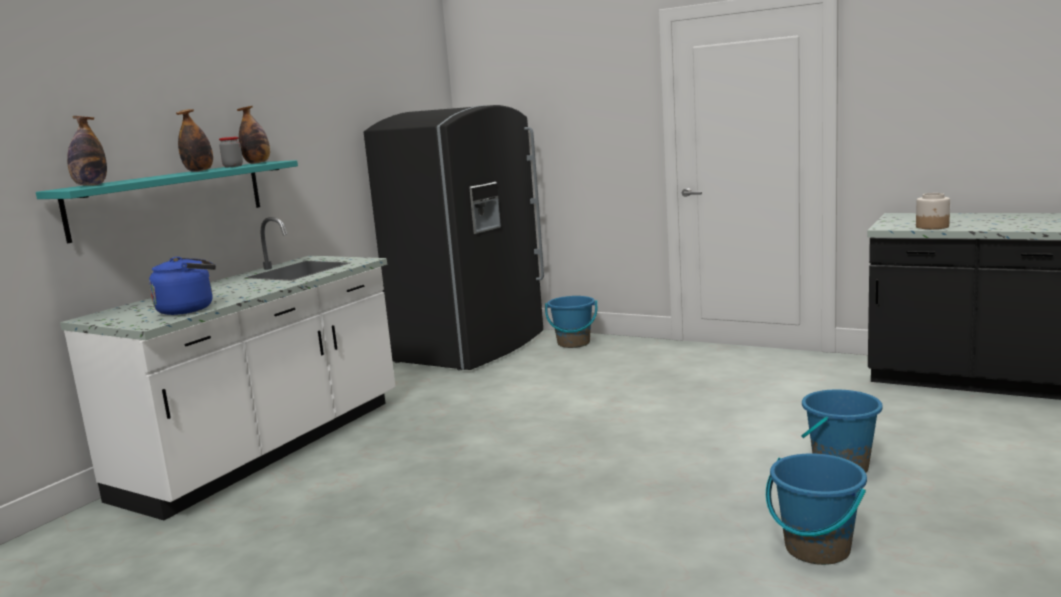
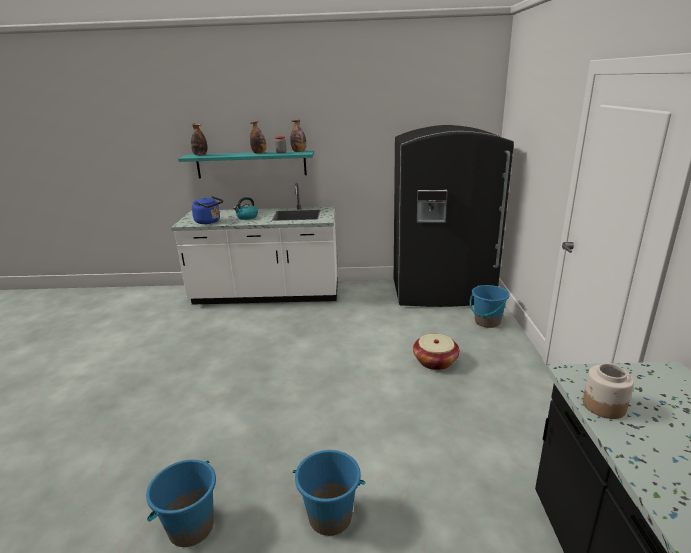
camera: 60 degrees right, 10 degrees up
(232, 290) = (247, 217): none -> kettle
(620, 378) = (435, 361): none -> basket

